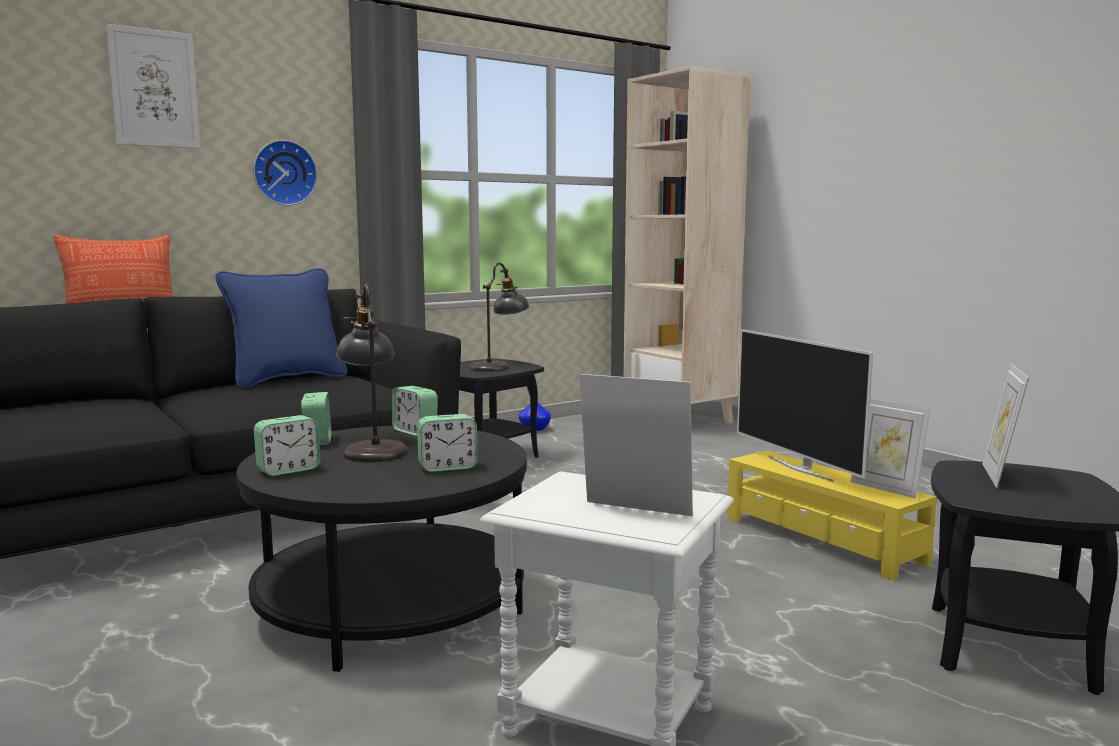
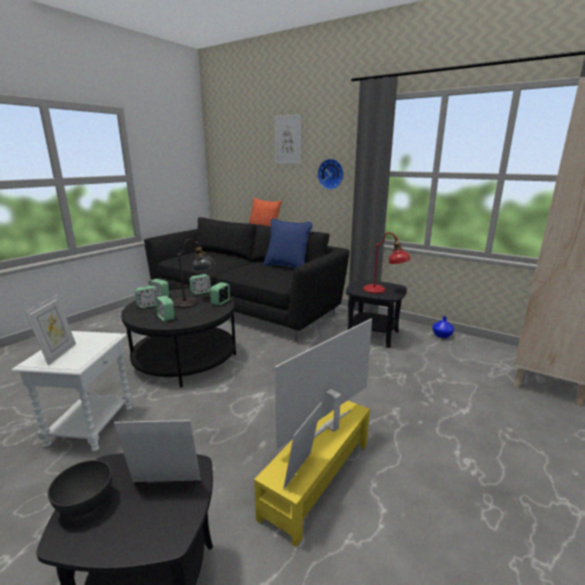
camera: 70 degrees right, 10 degrees up
(334, 479) = (148, 305): none -> alarm clock
(499, 365) = (384, 290): grey table lamp -> red table lamp
(1044, 506) = (86, 503): none -> grey bowl

